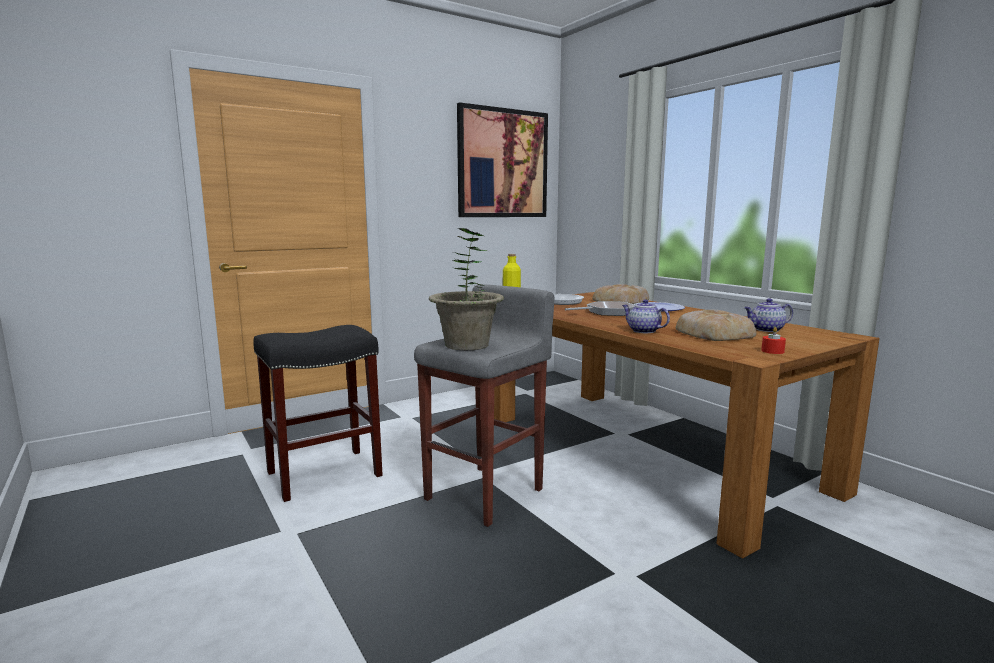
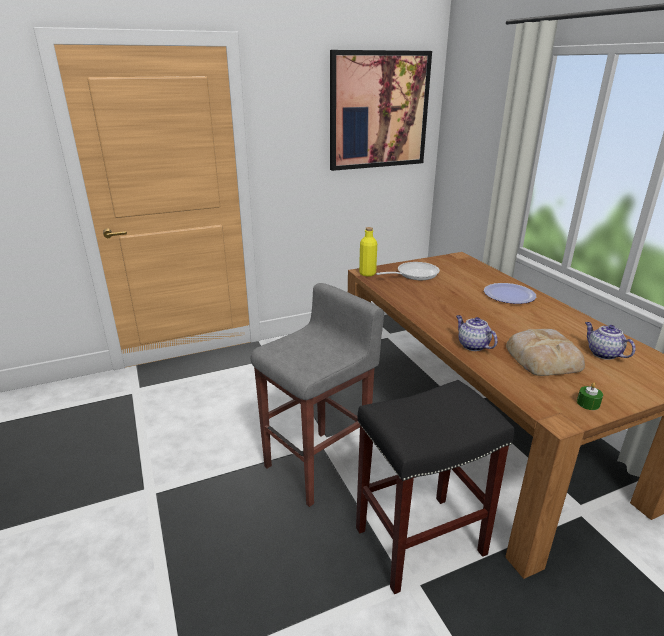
camera: 10 degrees right, 15 degrees up
(325, 473) = (192, 424): black stool -> black stool (421, 540)
(467, 345) = (296, 355): potted plant -> none
(607, 312) = (453, 301): frying pan -> none
(621, 301) = (478, 275): bread -> none
(766, 330) = (603, 353): teapot -> teapot turned 60 degrees clockwise
(772, 351) = (588, 403): red candle -> green candle

